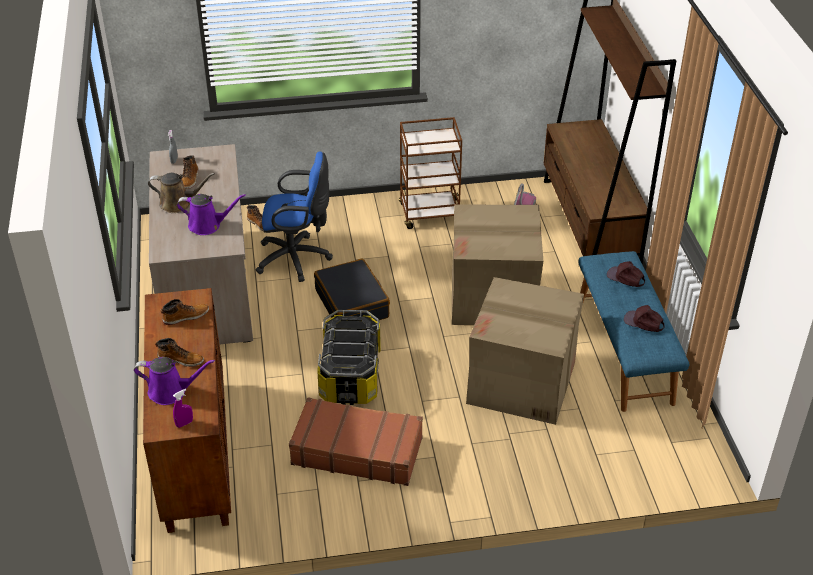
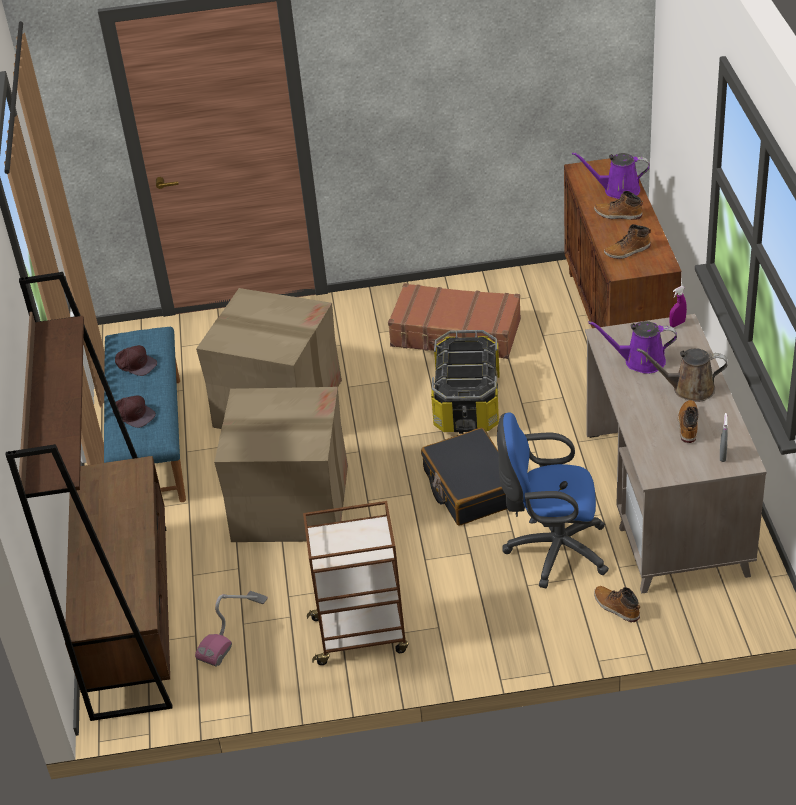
camera: 175 degrees left, 0 degrees up
(184, 423) = (597, 169): purple spray bottle -> purple spray bottle (677, 324)

